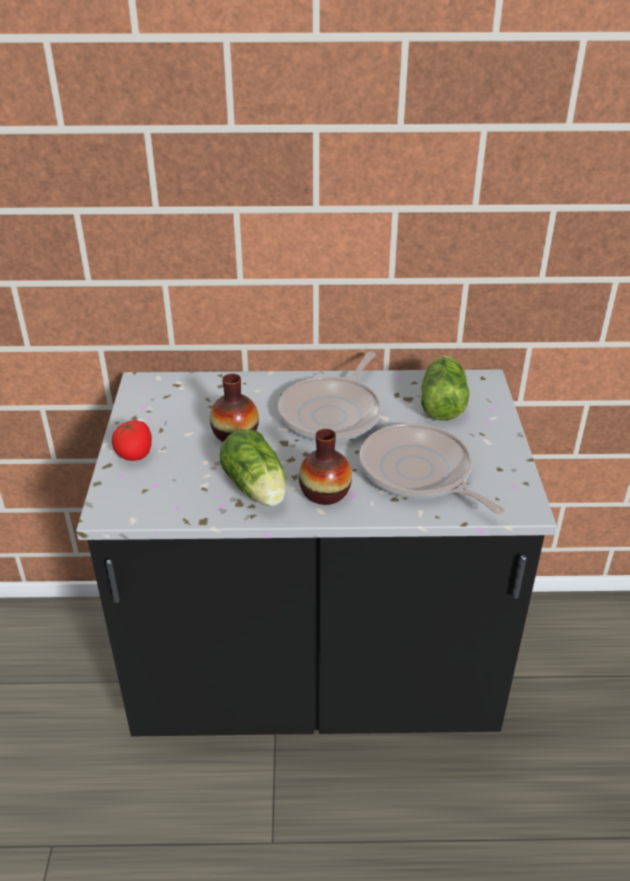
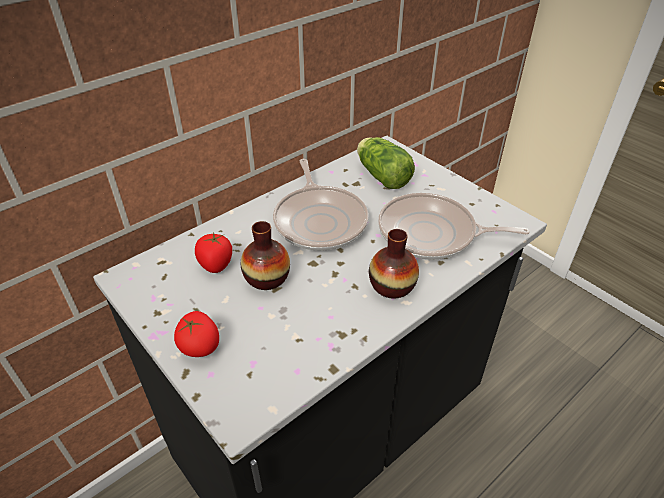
camera: 40 degrees left, 5 degrees up
(211, 406) = (216, 264): none -> tomato
(257, 489) = (341, 314): lettuce -> none

